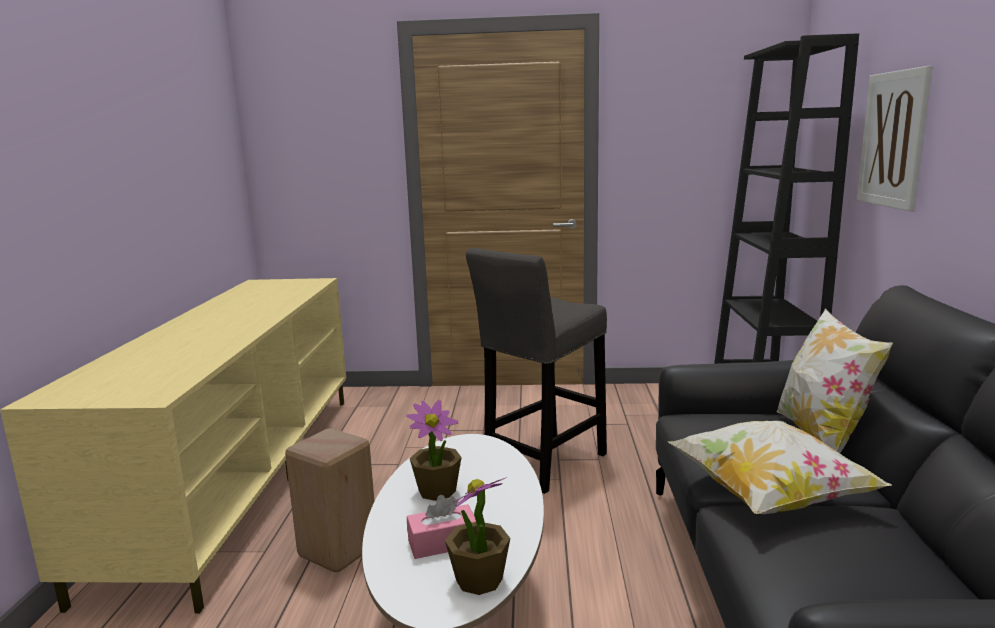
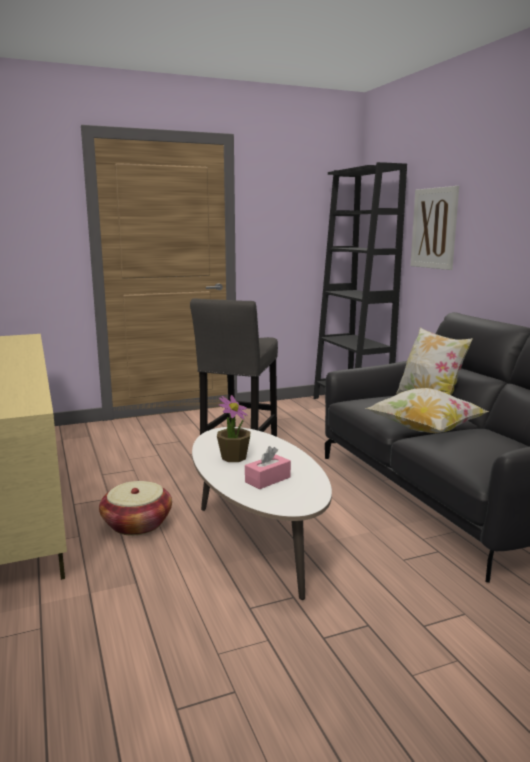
camera: 25 degrees left, 0 degrees up
(338, 549) = (137, 524): beige stool -> basket
(479, 580) = (308, 491): potted plant -> none

